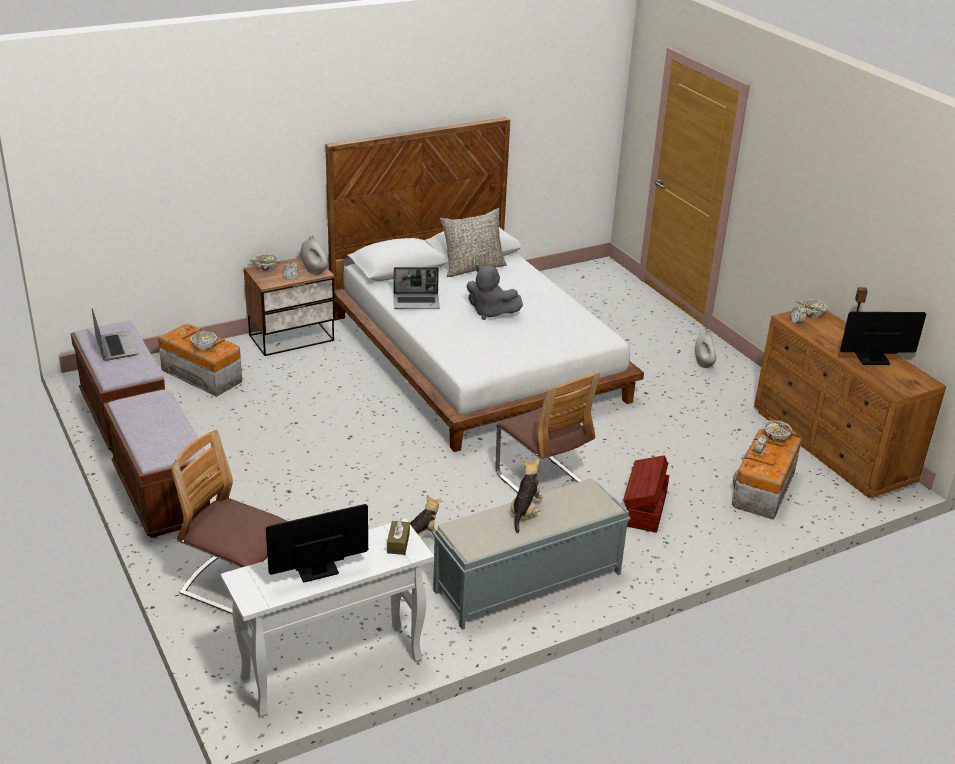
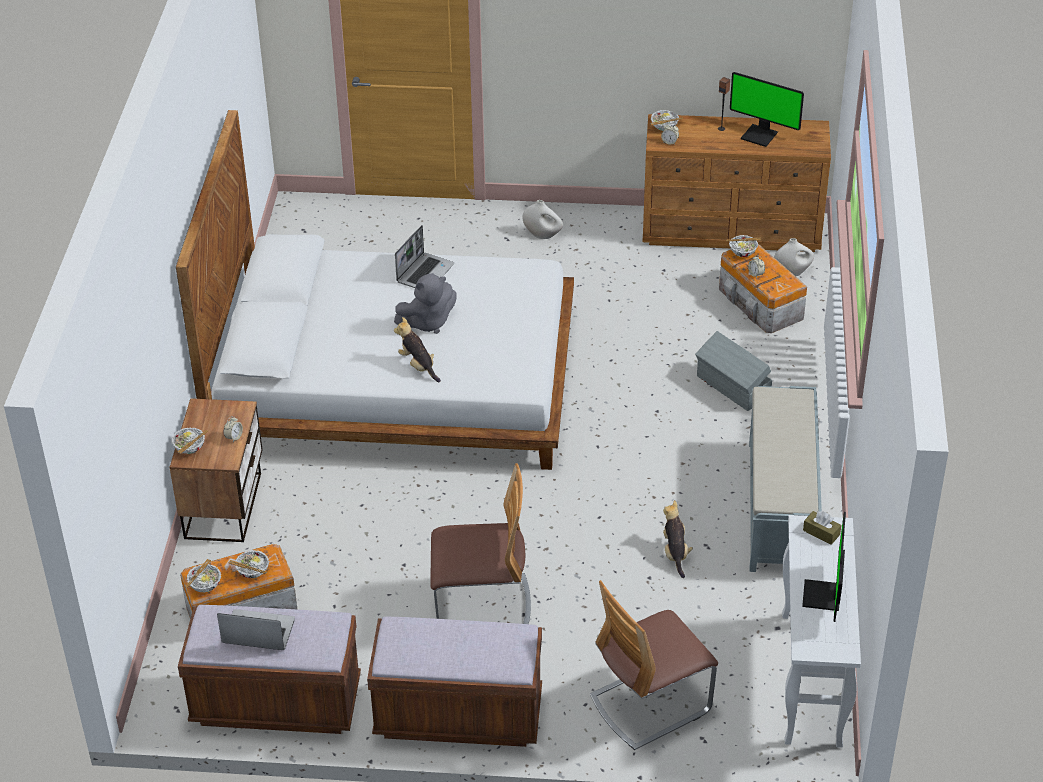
camera: 55 degrees left, 10 degrees up
(178, 335) = (205, 585): none -> bowl
(314, 271) = (234, 413): white vase -> white vase (792, 273)
(417, 302) = (357, 365): laptop -> laptop (425, 273)
(472, 268) = (318, 294): grey pillow -> none
(525, 512) = (775, 448): plush toy -> plush toy (418, 366)
(543, 483) = (647, 432): chair -> chair (482, 605)
(644, 509) = (733, 387): brown storage box -> grey storage box
(871, 359) = (760, 135): monitor -> monitor turned 90 degrees counterclockwise

